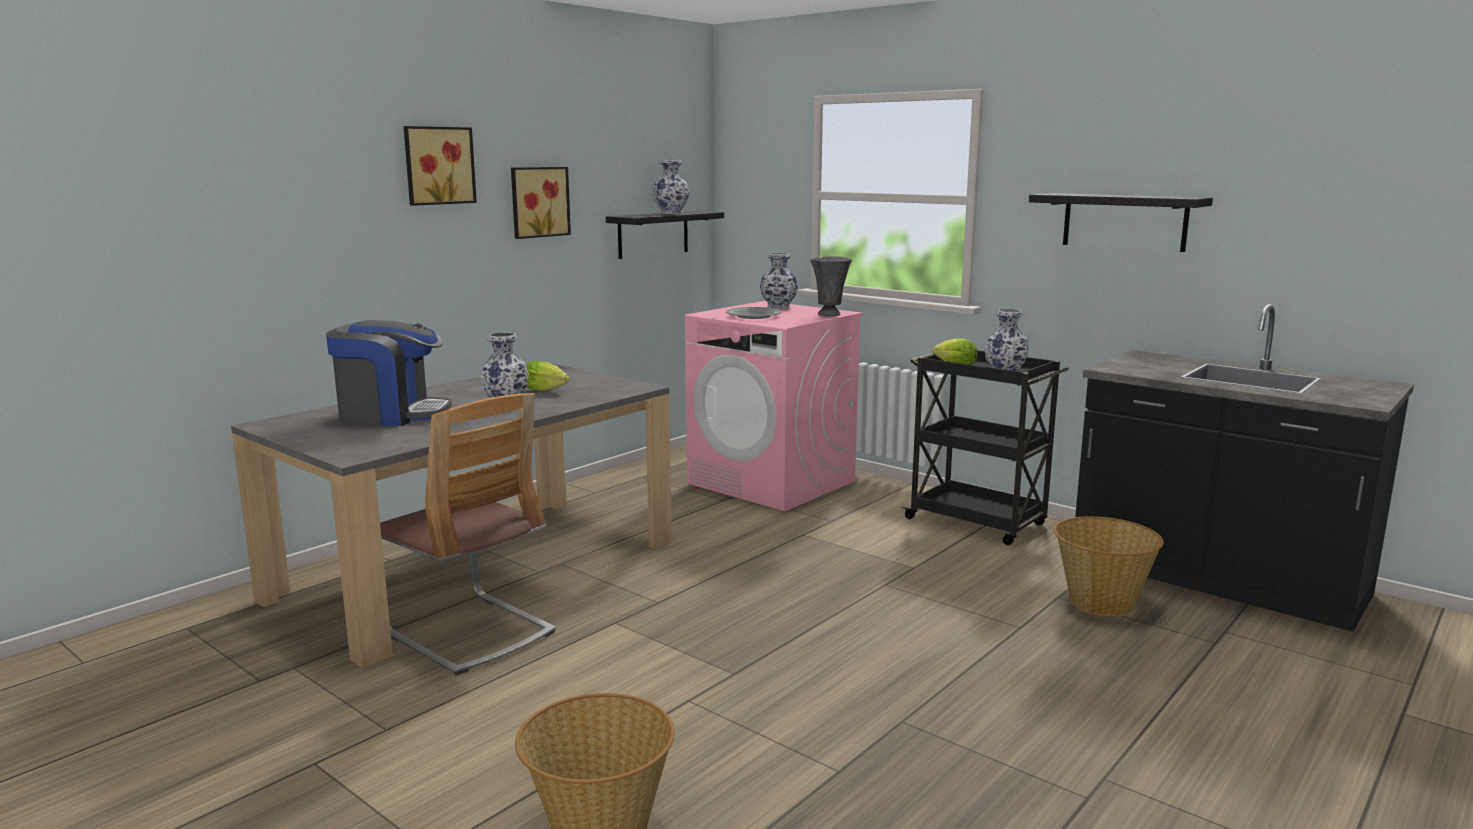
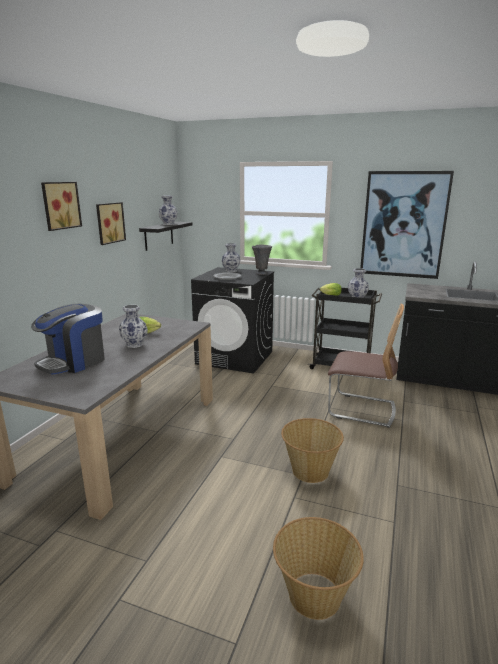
camera: 20 degrees left, 5 degrees up
(392, 415) = (74, 362): coffee machine -> coffee machine turned 150 degrees clockwise
(467, 632) = (145, 480): chair -> chair (361, 409)
(772, 482) = (235, 357): pink washing machine -> black washing machine
(1101, 602) = (421, 400): basket -> basket (310, 470)
(1124, 221) = (403, 225): black shelf -> picture

